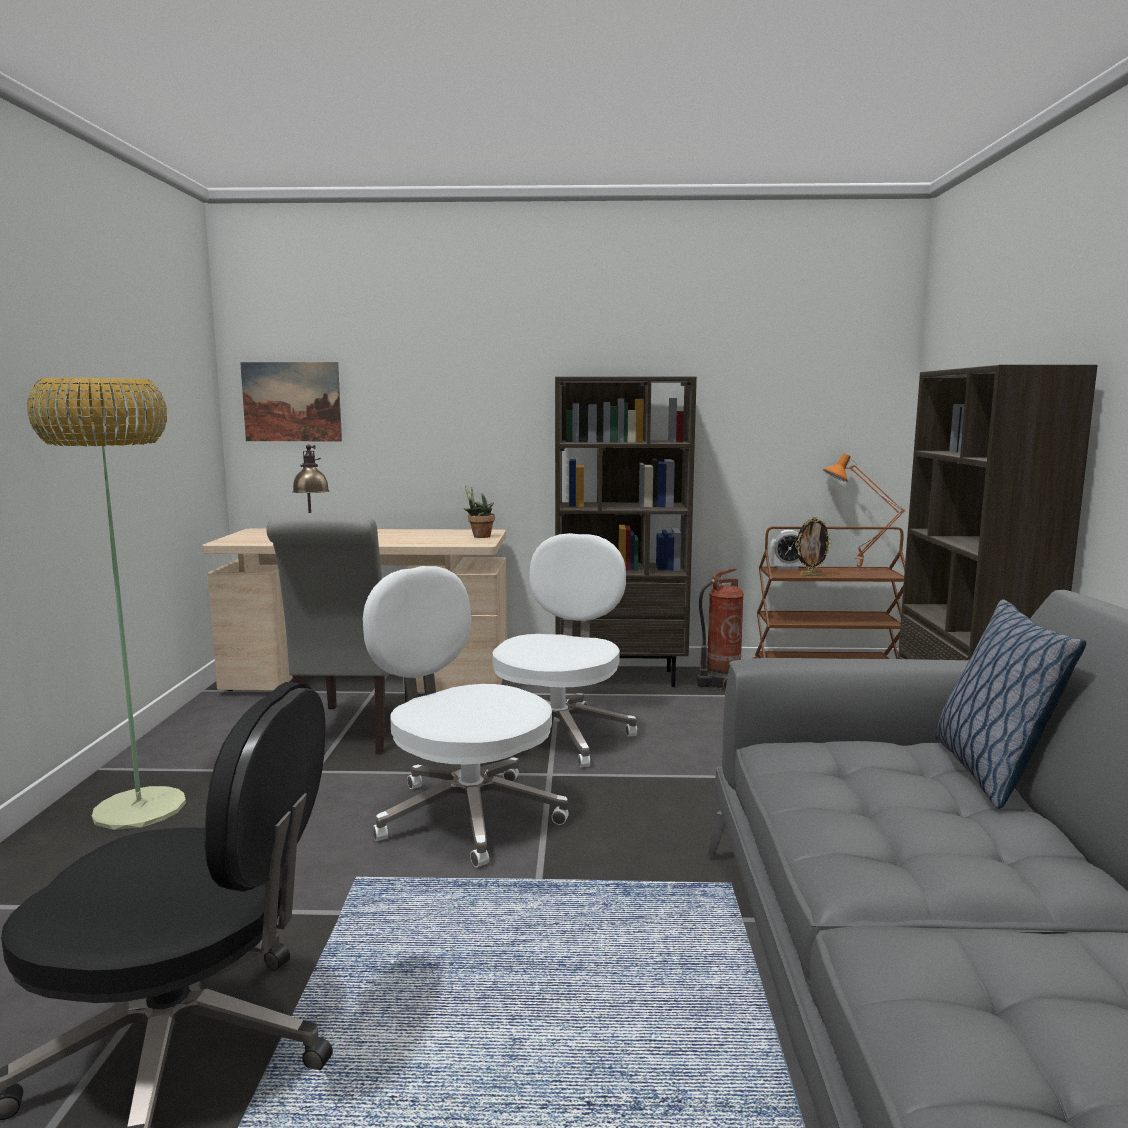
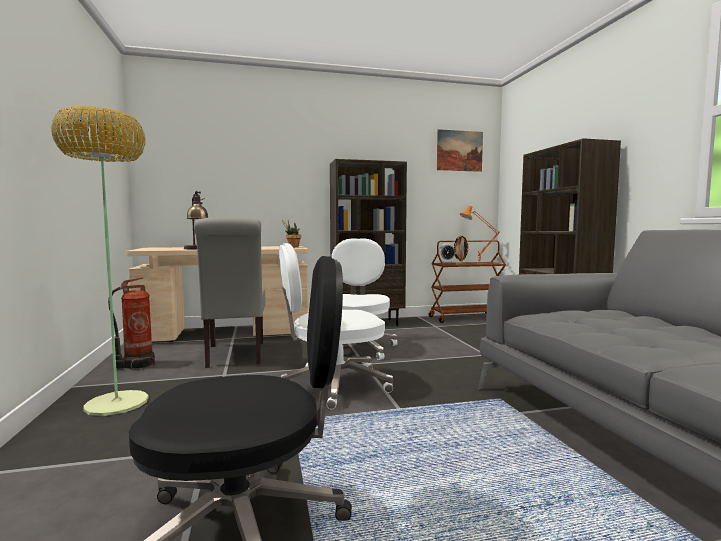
camera: 15 degrees left, 5 degrees down
(292, 402) = (175, 172): picture -> picture (459, 151)
(466, 814) = (333, 385): white office chair -> white office chair turned 45 degrees counterclockwise
(720, 683) = (419, 322): fire extinguisher -> fire extinguisher (137, 365)
(989, 772) = (639, 315): pillow -> none

